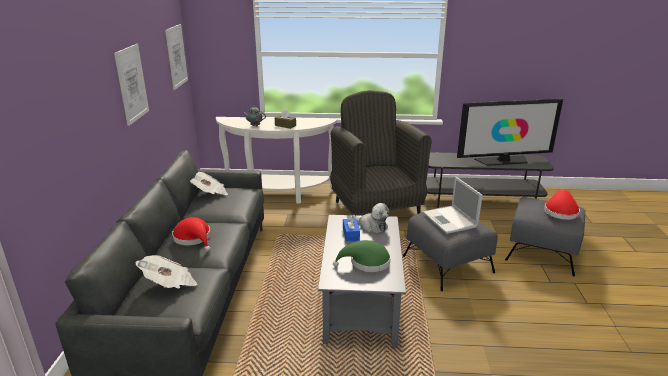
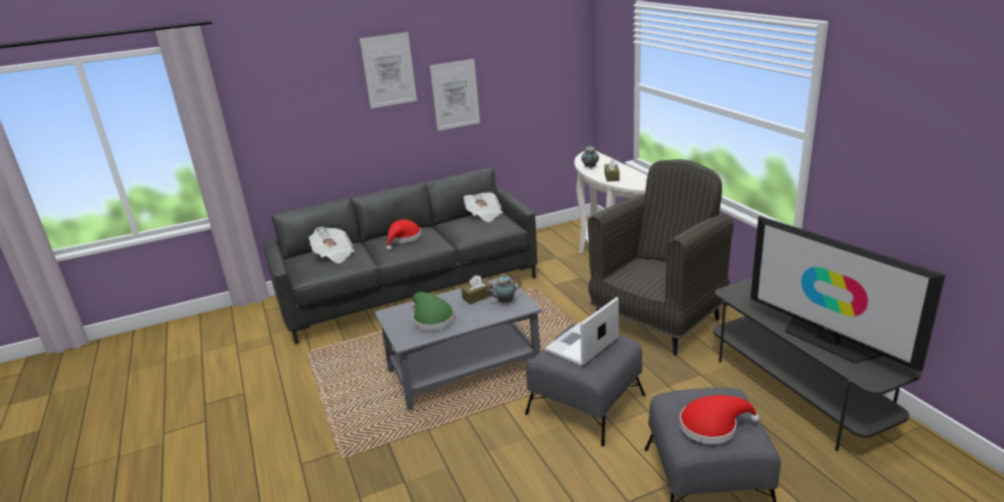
camera: 65 degrees right, 0 degrees up
(176, 56) = (561, 75): picture -> picture (389, 70)
(351, 234) = (478, 297): blue tissue box -> brown tissue box
(372, 226) = (504, 302): plush toy -> teapot

